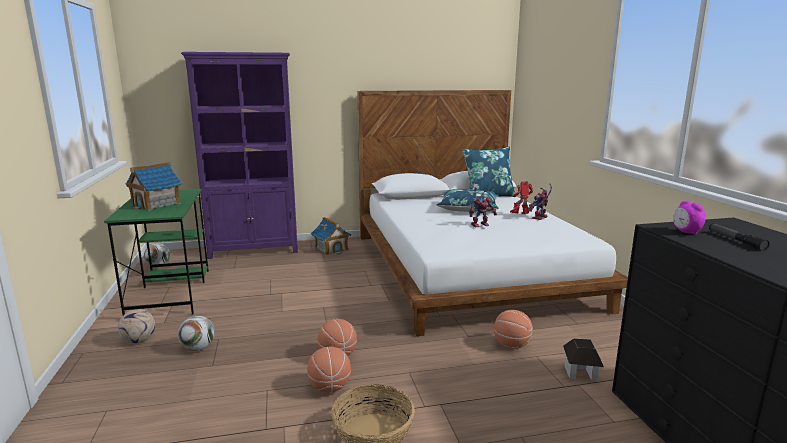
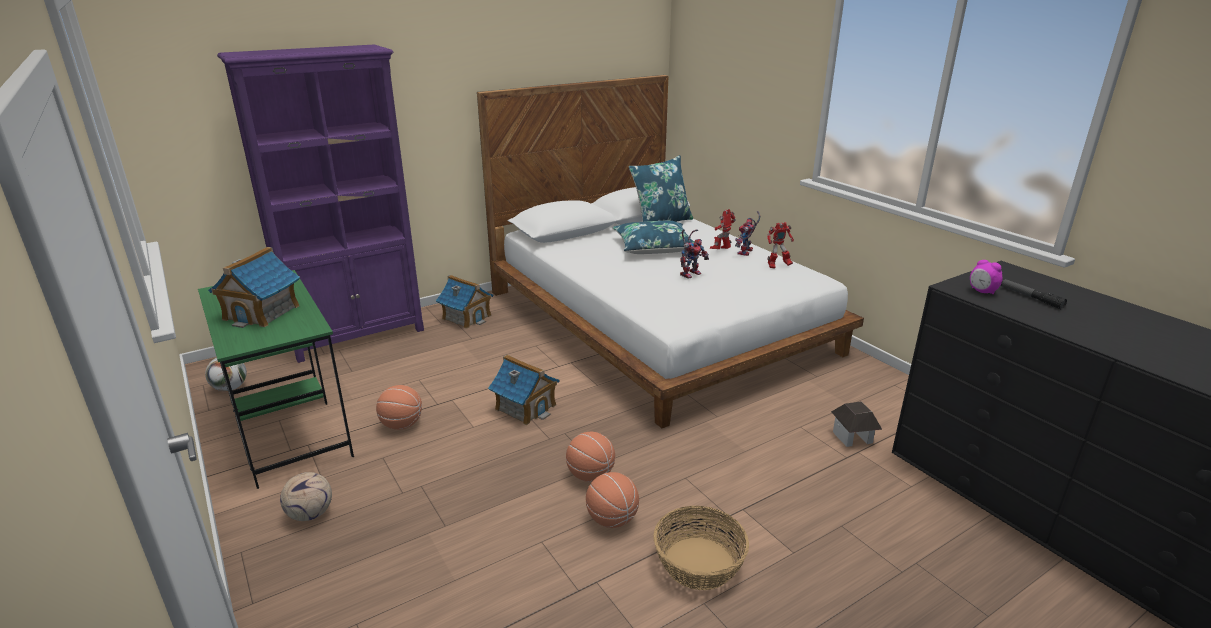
camera: 20 degrees left, 10 degrees up
(198, 348) = (405, 506): football -> none
(327, 305) = (525, 407): none -> toy house
(511, 345) = (768, 418): basketball -> basketball (401, 425)
(560, 228) = (777, 266): none -> toy robot

